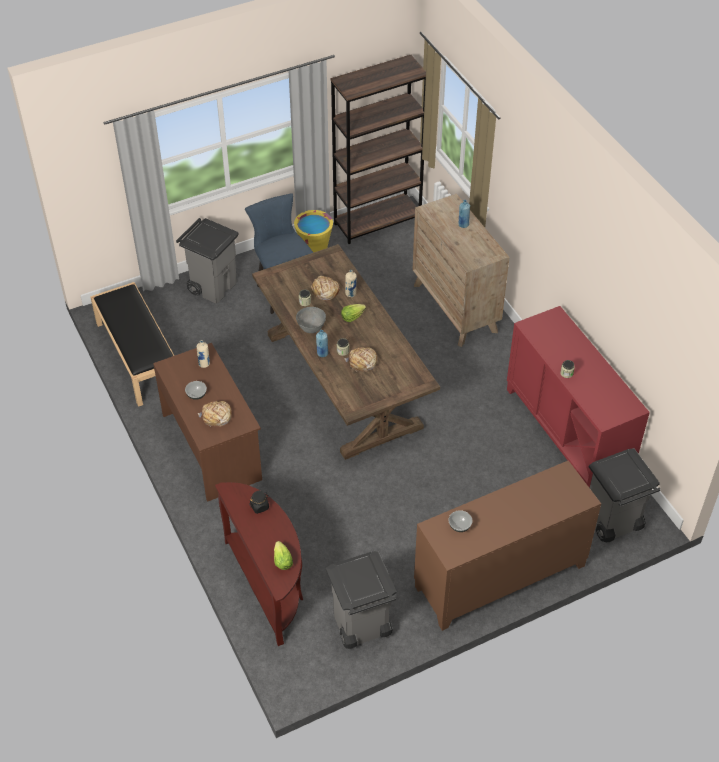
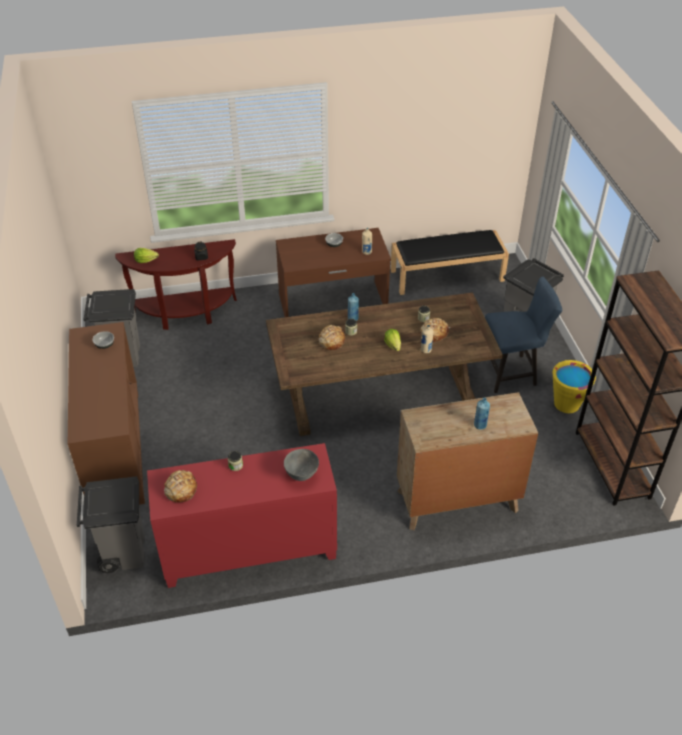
camera: 105 degrees right, 5 degrees down
(216, 417) = (305, 251): bread -> bread (181, 489)
(311, 328) = (387, 317): grey bowl -> grey bowl (301, 474)

